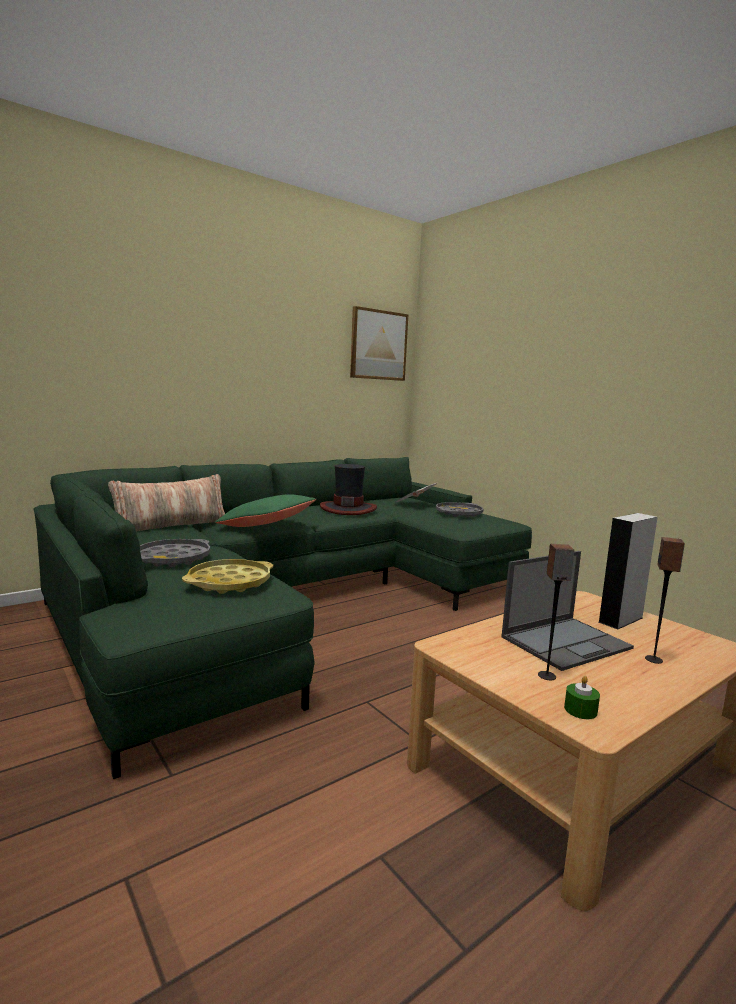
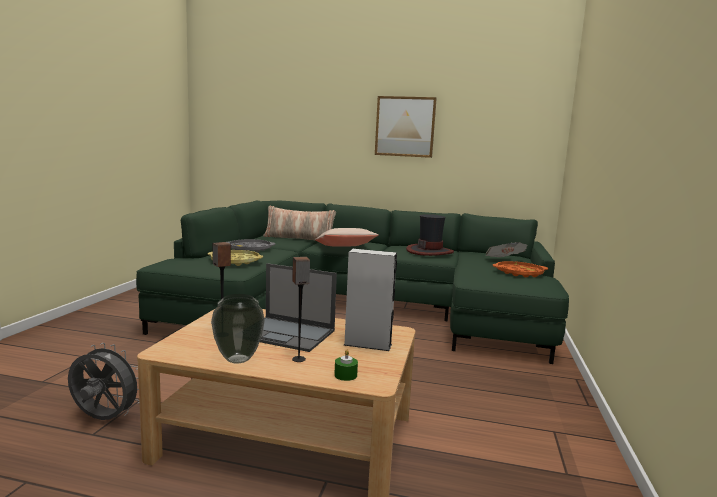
camera: 50 degrees right, 0 degrees up
(267, 525) = (345, 248): green pillow -> beige pillow
(378, 345) = (522, 115): picture -> picture (405, 127)
(422, 922) = (103, 419): none -> grey fan
(458, 514) = (519, 273): grey tray -> orange tray
(580, 710) = (184, 346): green candle -> green candle (345, 375)
(645, 689) = (238, 359): none -> vase

